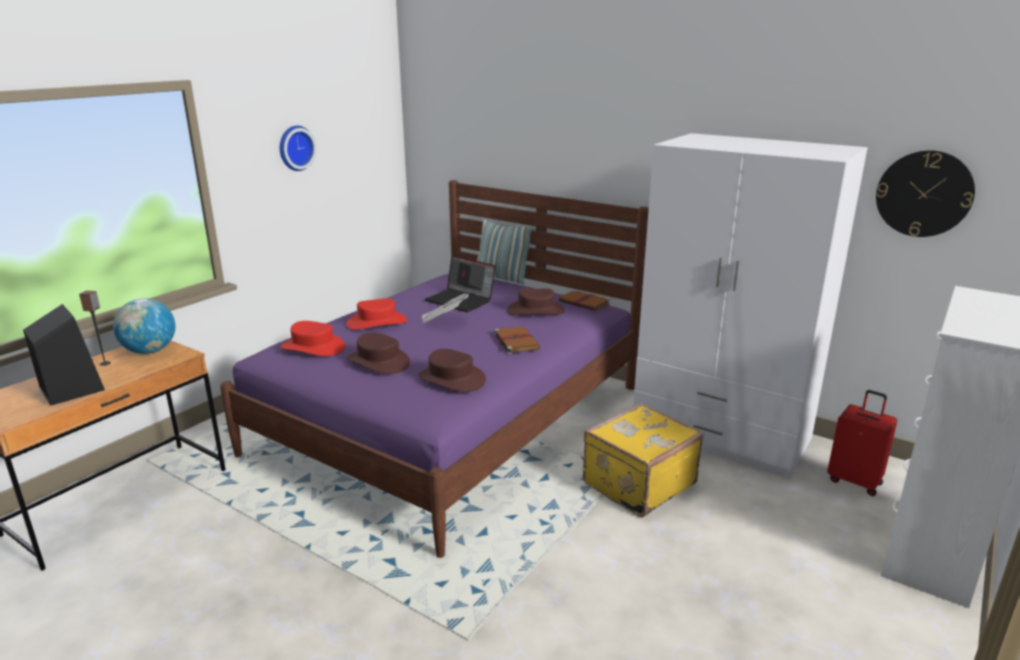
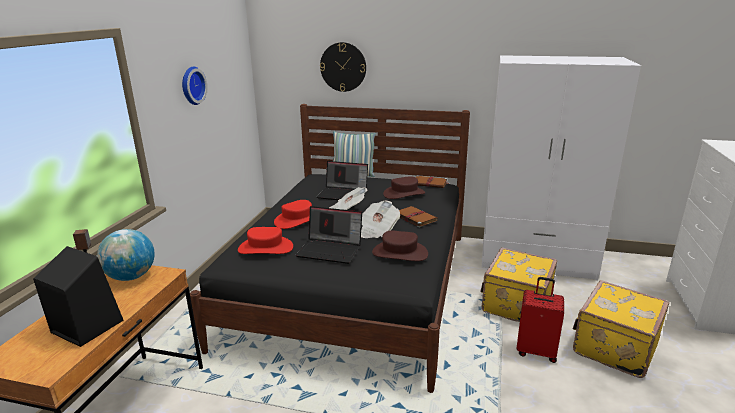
camera: 20 degrees left, 0 degrees up
(378, 361) = (331, 250): brown hat -> laptop
(451, 419) = (354, 286): purple bed -> black bed
(454, 349) = (377, 230): none -> newspaper
(727, 567) = (613, 347): none -> yellow suitcase
(855, 481) = (632, 273): red suitcase -> red suitcase (536, 351)
(924, 194) = (657, 84): wall clock -> wall clock (343, 67)

